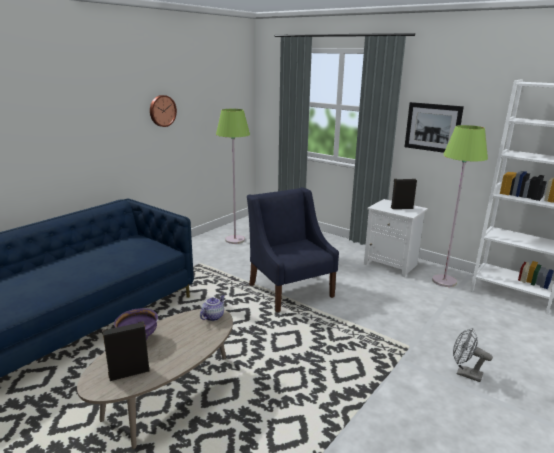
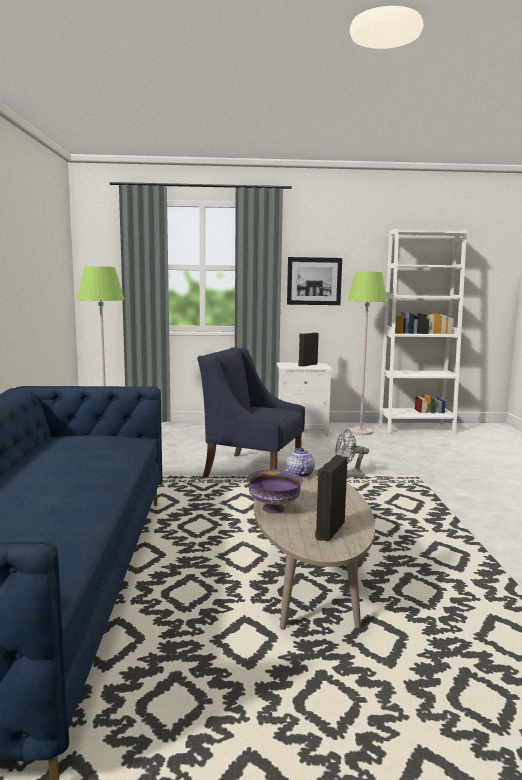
camera: 40 degrees left, 10 degrees down
(162, 111) = (15, 264): wall clock -> none
(464, 373) = (475, 478): grey fan -> grey fan (348, 475)

